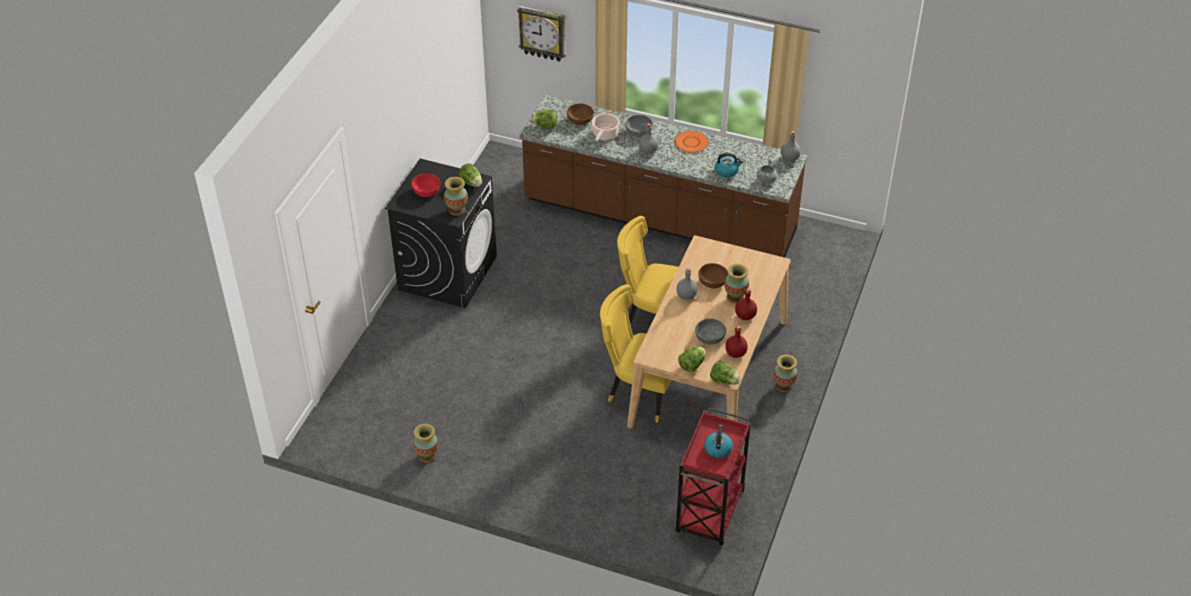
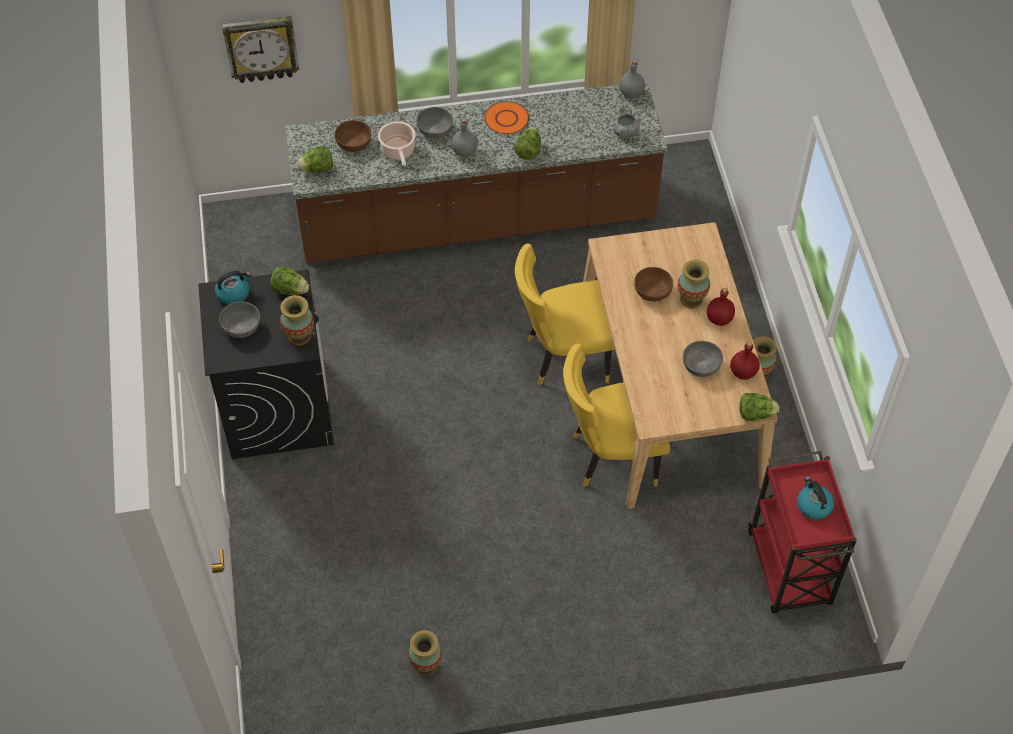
camera: 30 degrees left, 10 degrees up
(426, 191) = (241, 326): red bowl -> grey bowl
(687, 296) = (637, 323): grey bottle -> none
(692, 365) = (707, 411): lettuce -> lettuce (528, 151)
(727, 171) = (574, 140): kettle -> kettle (234, 293)

